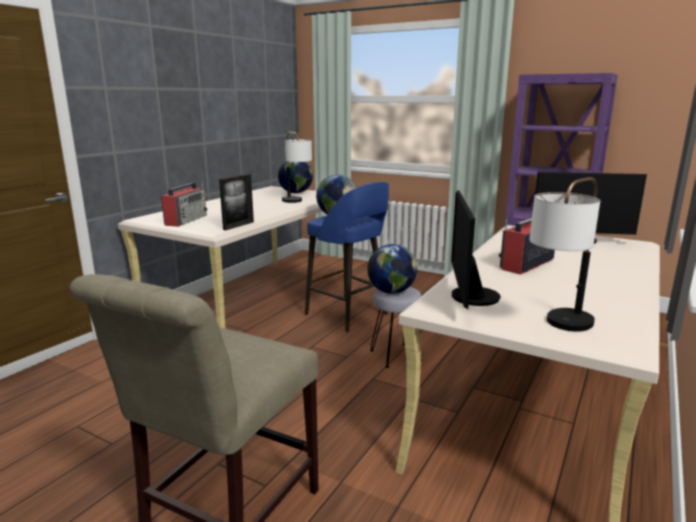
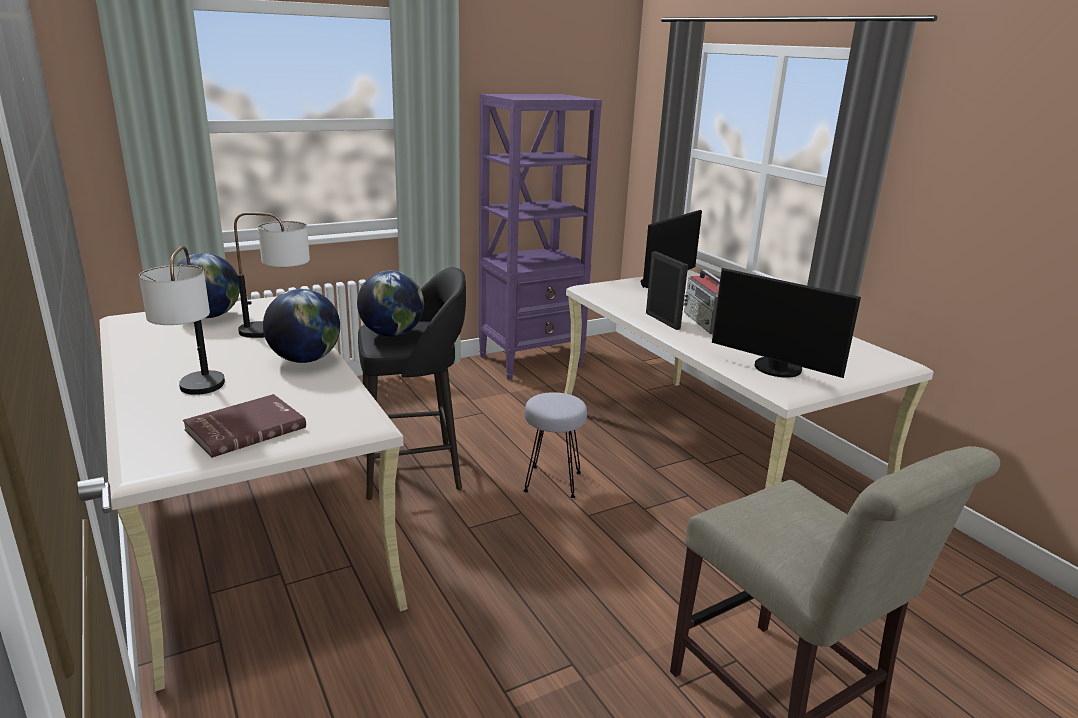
camera: 60 degrees left, 5 degrees up
(186, 220) = (245, 428): radio -> red book
(238, 226) = (359, 399): picture frame -> picture frame (662, 321)
(348, 315) = (414, 470): blue stool -> black stool
(391, 291) = (554, 406): globe -> globe (305, 359)
(557, 328) = (862, 367): table lamp -> table lamp (196, 394)

